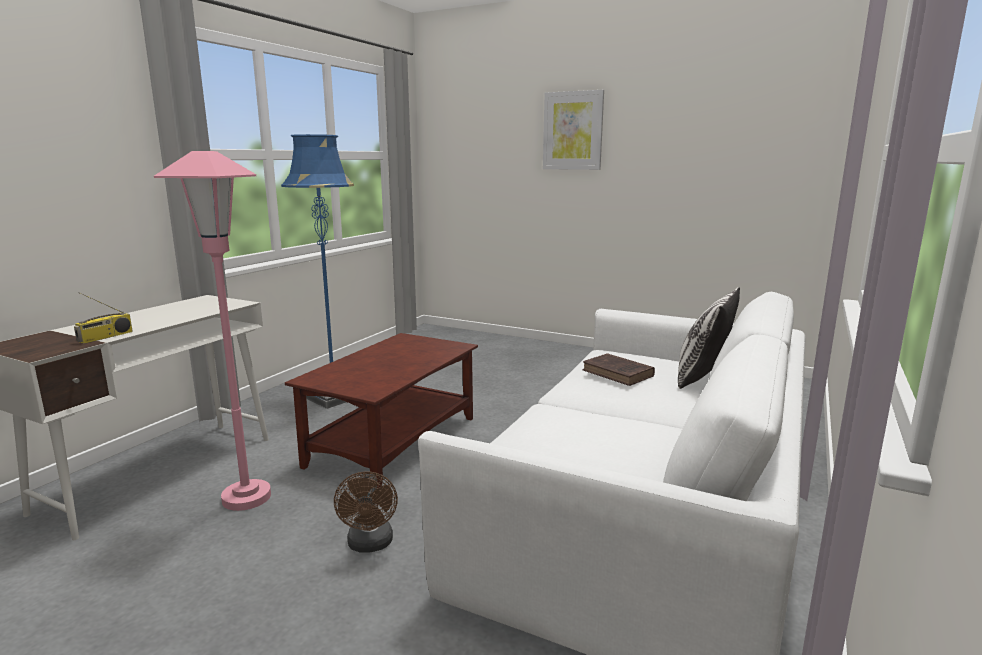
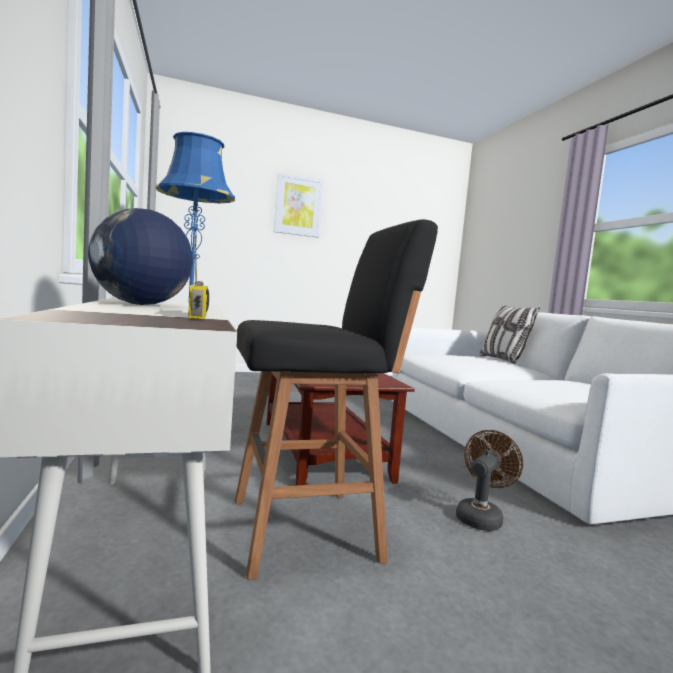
camera: 45 degrees left, 10 degrees down
(151, 315) = (141, 304): none -> globe
(246, 497) = (310, 528): pink floor lamp -> black stool
(370, 545) = (481, 516): brown fan -> brown fan turned 90 degrees counterclockwise
(619, 374) = (471, 361): brown book -> none

